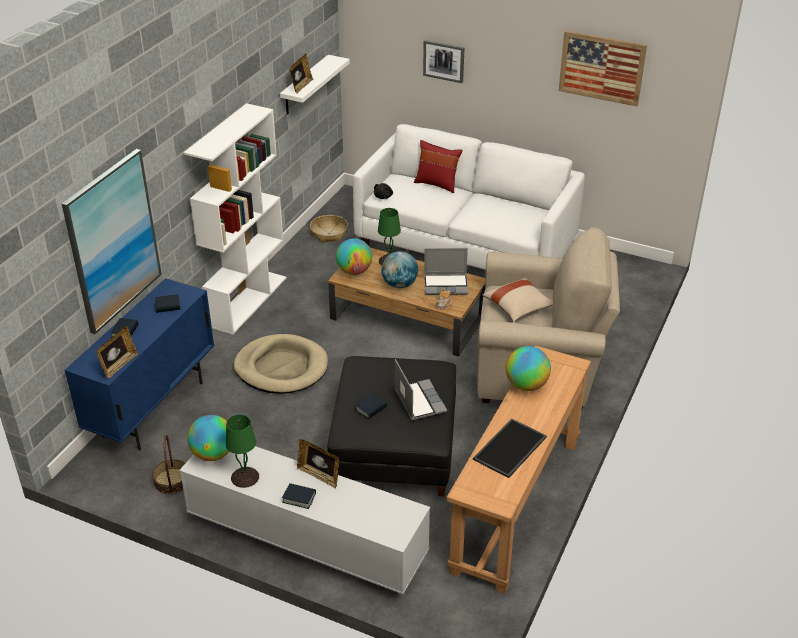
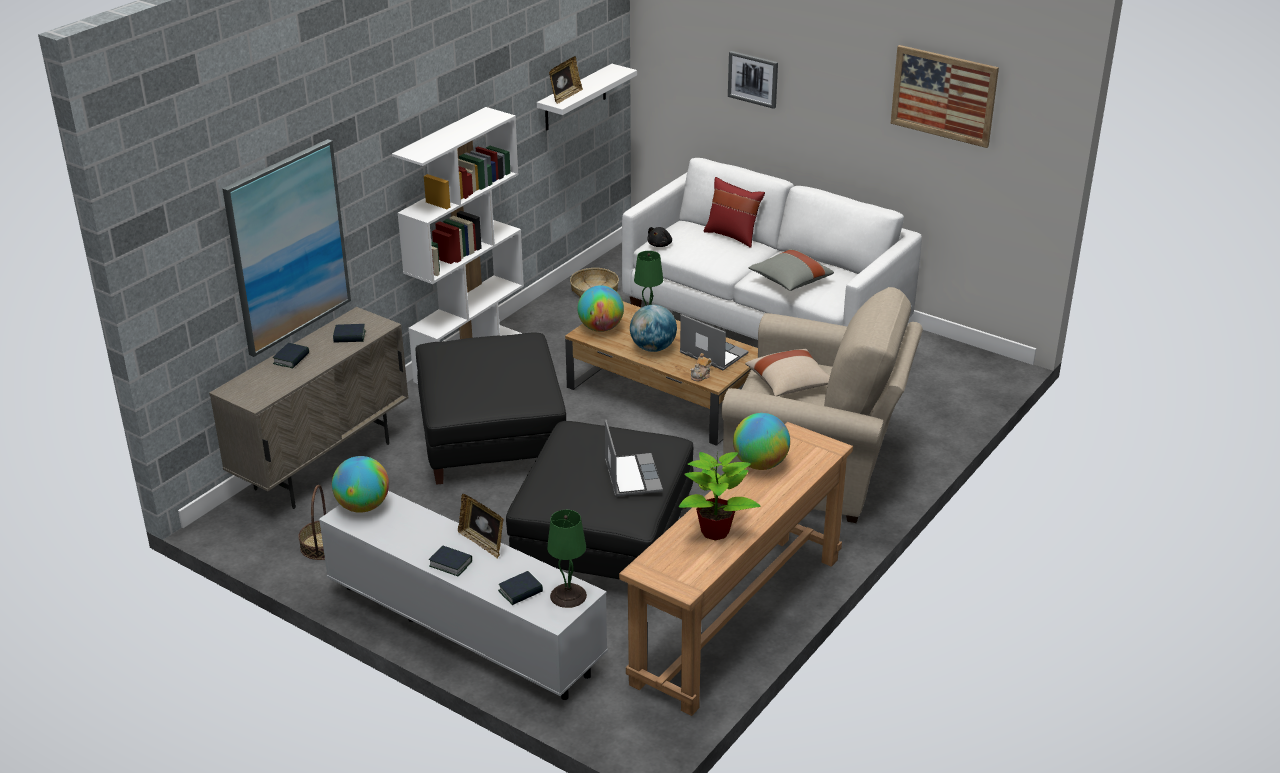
camera: 10 degrees right, 5 degrees down
(119, 365) = (273, 394): picture frame -> none
(154, 409) = (323, 466): blue cabinet -> beige cabinet
(244, 477) = (392, 535): green table lamp -> green table lamp (567, 596)
(281, 367) = (490, 436): beige dog bed -> black ottoman
(371, 408) = (570, 478): book -> book (520, 591)
(446, 285) = (712, 354): laptop -> laptop turned 150 degrees counterclockwise
(491, 219) = (790, 281): none -> grey pillow
(510, 449) = (716, 531): tray -> potted plant

